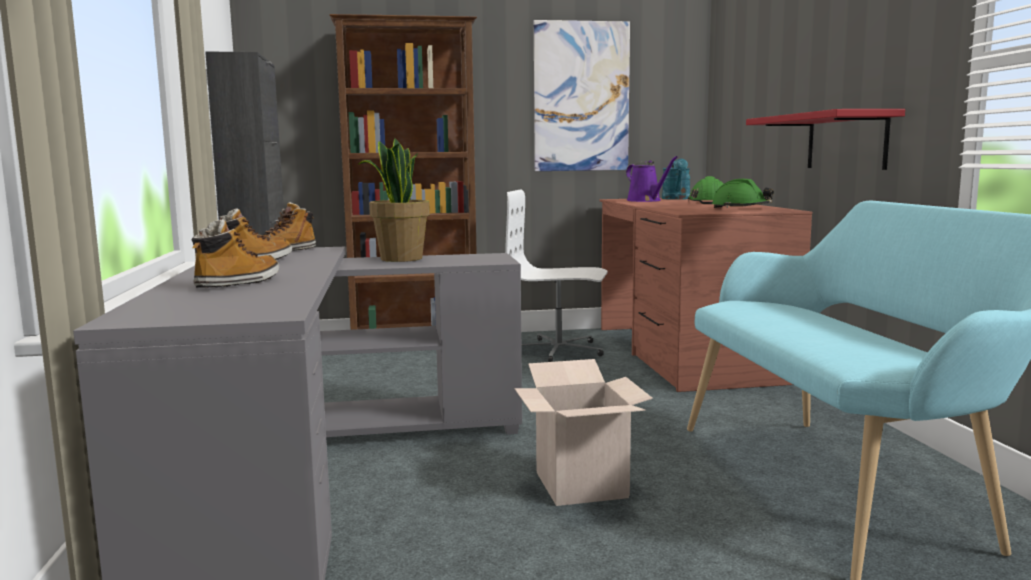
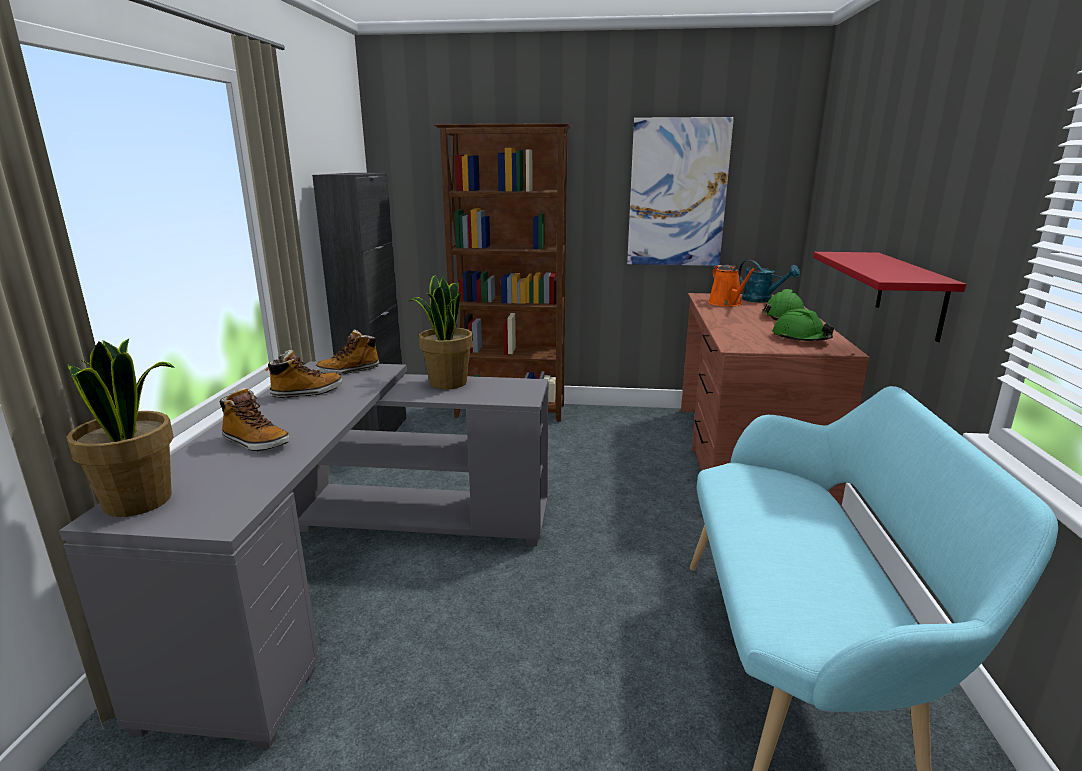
camera: 15 degrees right, 10 degrees up
(151, 313) = (140, 501): none -> potted plant
(238, 283) = (255, 442): boot -> boot turned 75 degrees clockwise
(559, 350) = (628, 436): white office chair -> none
(581, 485) = (556, 627): cardboard box -> none
(646, 201) = (726, 303): purple watering can -> orange watering can
(677, 199) = (762, 300): turquoise watering can -> turquoise watering can turned 60 degrees counterclockwise

